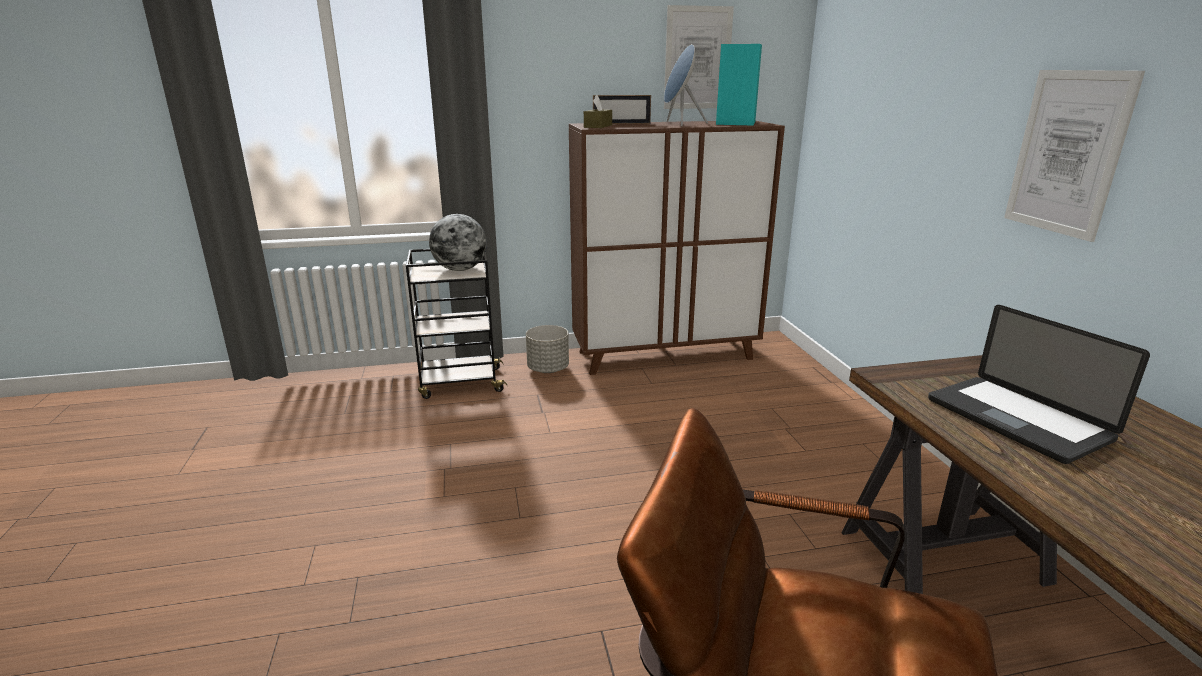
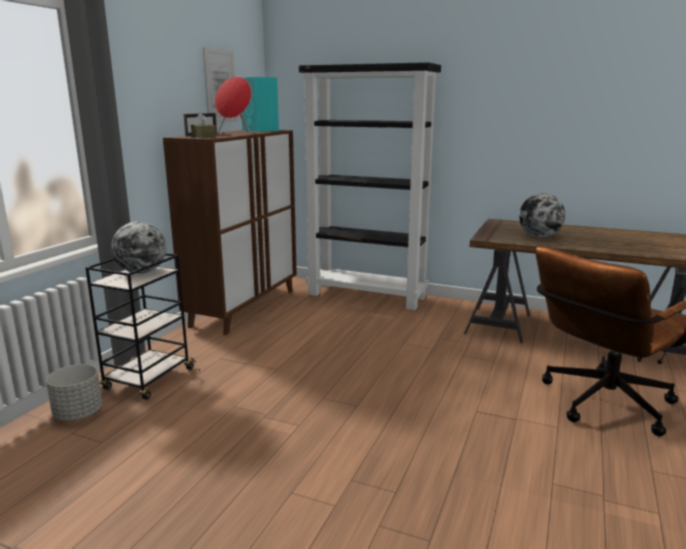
camera: 55 degrees left, 5 degrees down
(548, 369) = (192, 344): grey planter -> grey planter (78, 413)
(679, 124) = (236, 133): blue speaker -> red speaker
(829, 407) = (367, 296): none -> black bookcase
(1016, 419) = (539, 236): laptop -> globe
(1067, 153) = (477, 129): picture -> none

